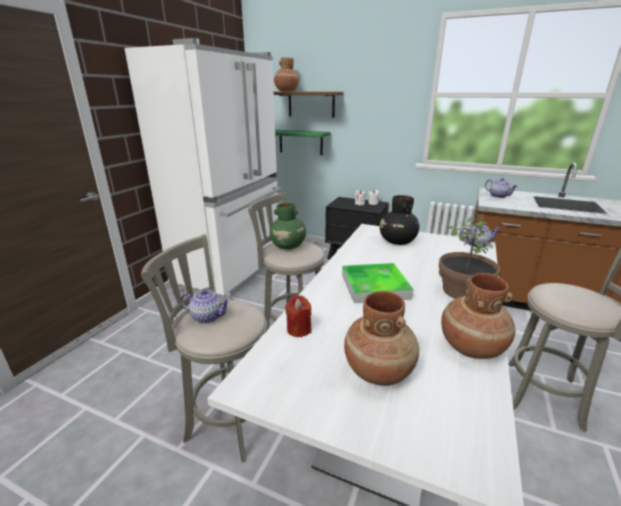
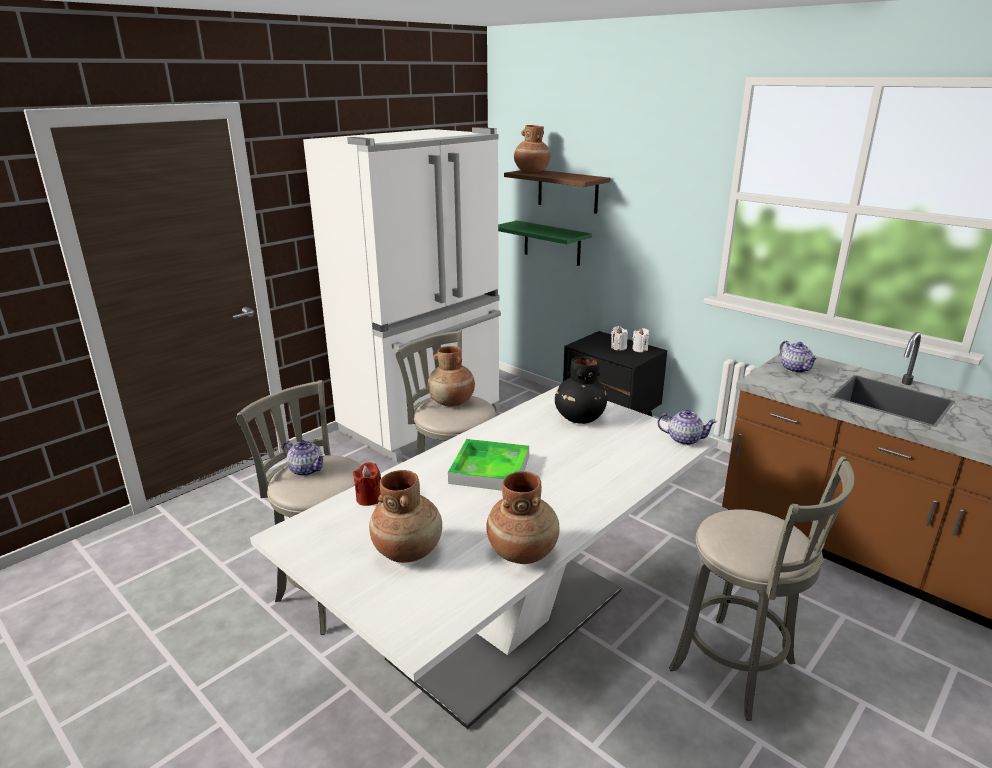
camera: 20 degrees right, 0 degrees up
(288, 246) = (452, 402): green vase -> brown vase
(463, 291) = (587, 495): potted plant -> none

